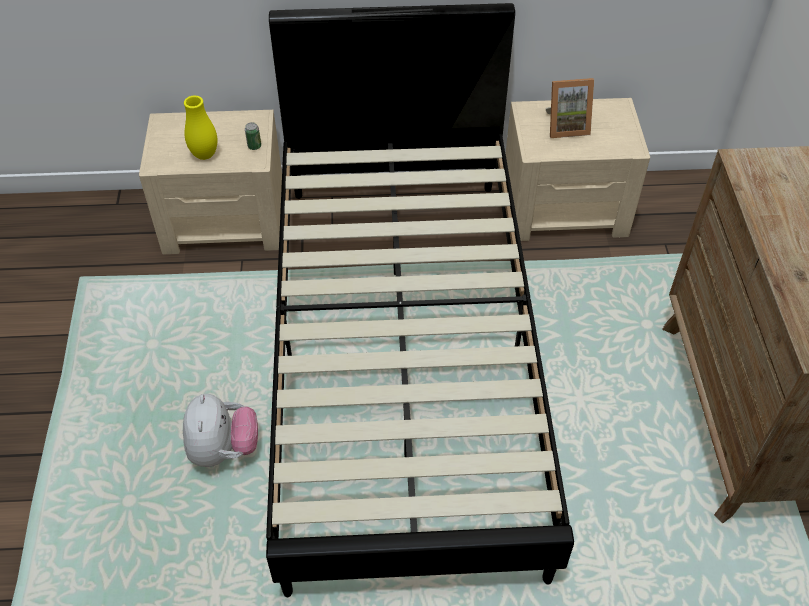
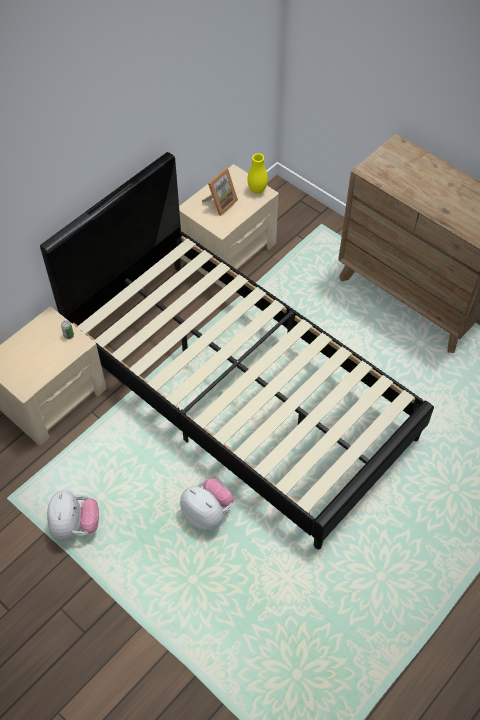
camera: 45 degrees left, 5 degrees up
(99, 351) = (75, 525): none -> plush toy
(204, 155) = (46, 361): yellow vase -> yellow vase (257, 190)

